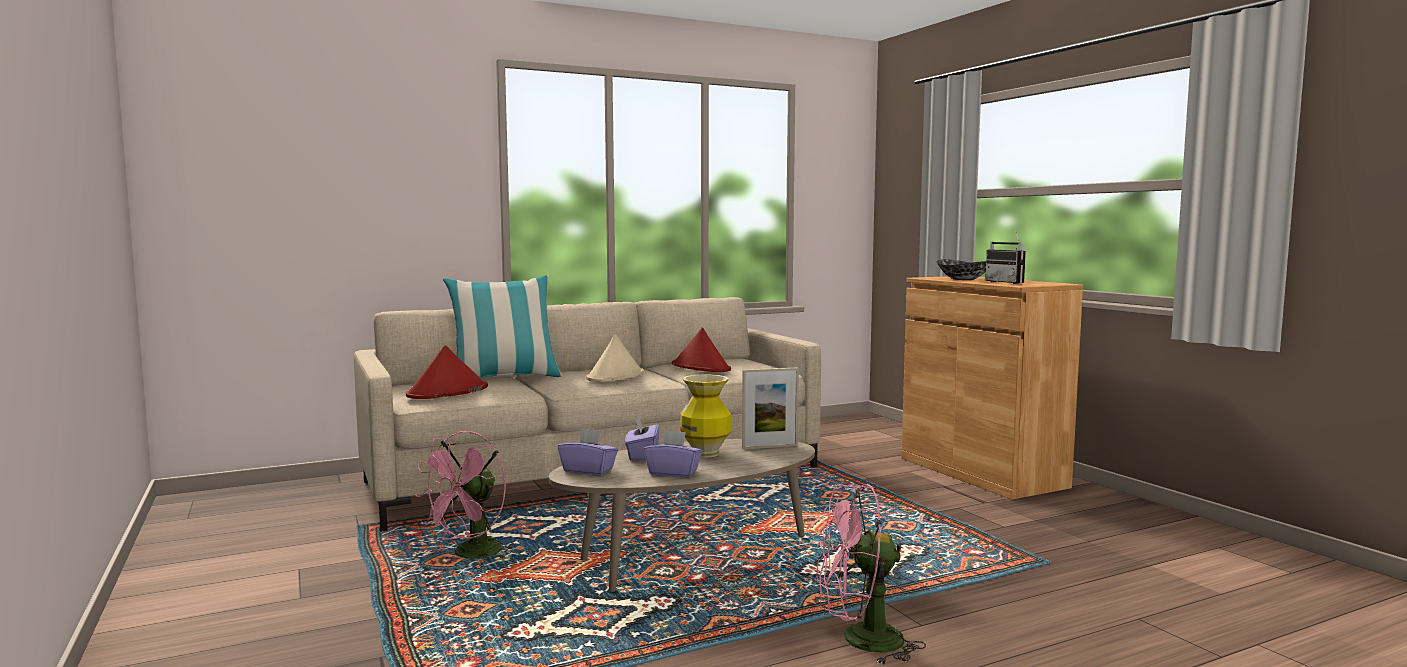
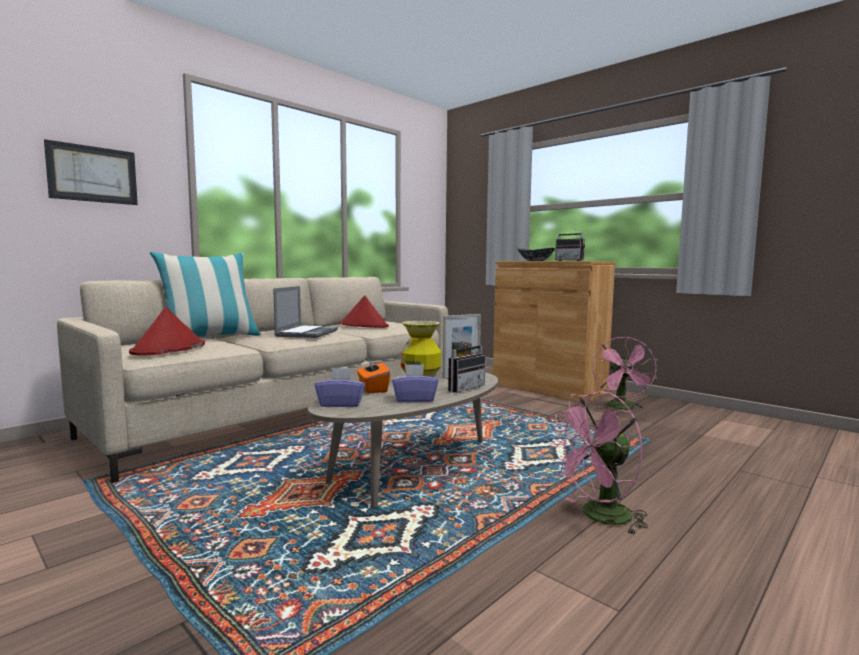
camera: 20 degrees left, 0 degrees up
(397, 189) = (93, 174): none -> picture
(471, 555) = (220, 493): pink fan -> pink fan (622, 408)
(615, 377) = (306, 333): beige hat -> laptop
(642, 455) = (372, 389): purple tissue box -> orange tissue box
(749, 463) = (463, 388): none -> radio

